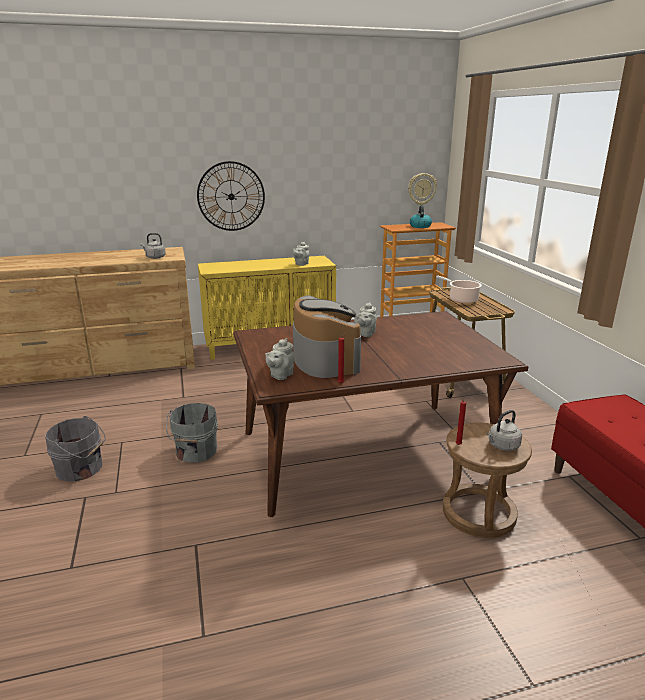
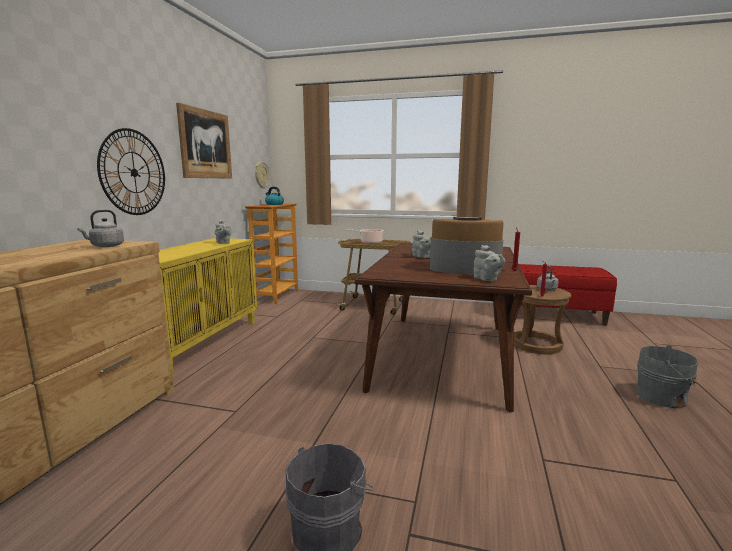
camera: 60 degrees left, 10 degrees down
(195, 452) = (371, 427): grey bucket -> grey bucket (663, 397)
(324, 163) = (205, 144): none -> picture

